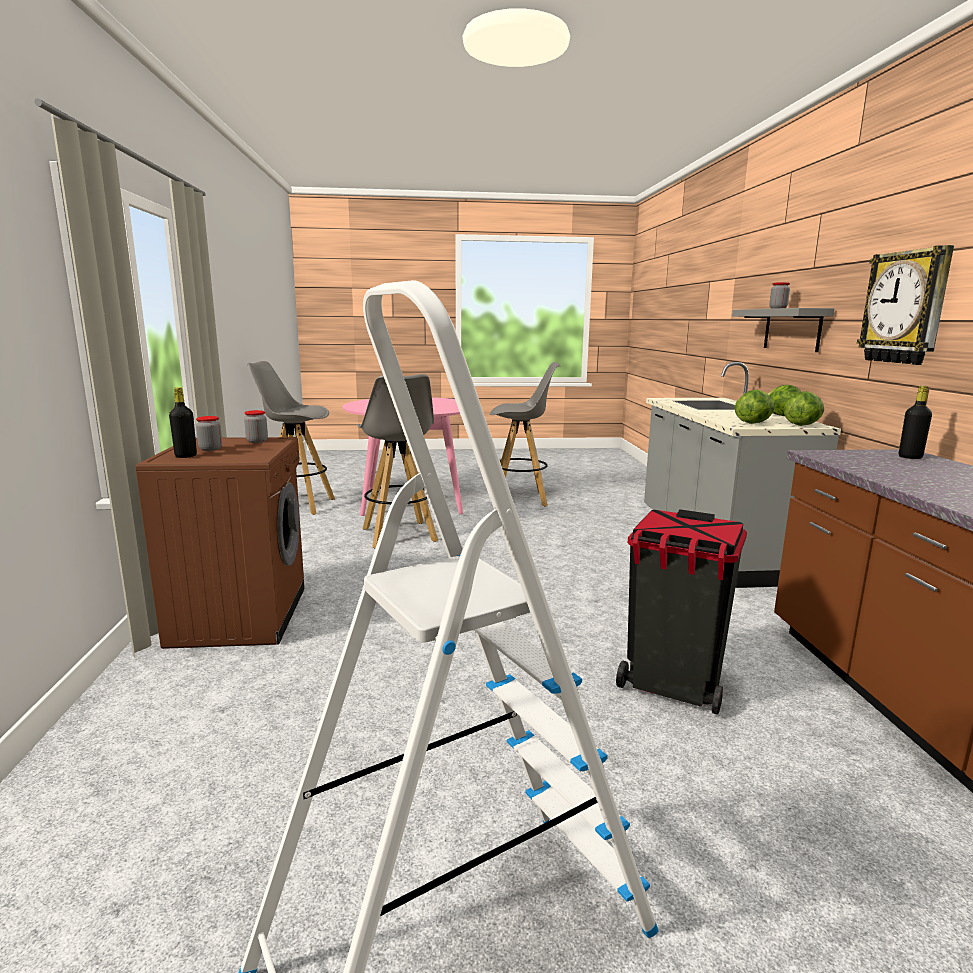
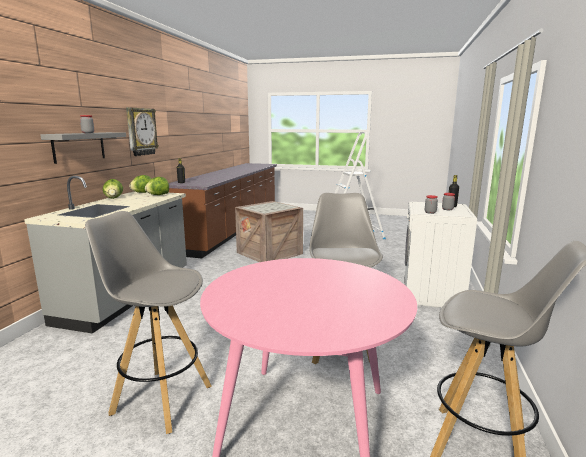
camera: 160 degrees left, 0 degrees up
(243, 616) = (430, 293): brown washing machine -> white washing machine
(673, 686) = (268, 253): black trash can -> crate

